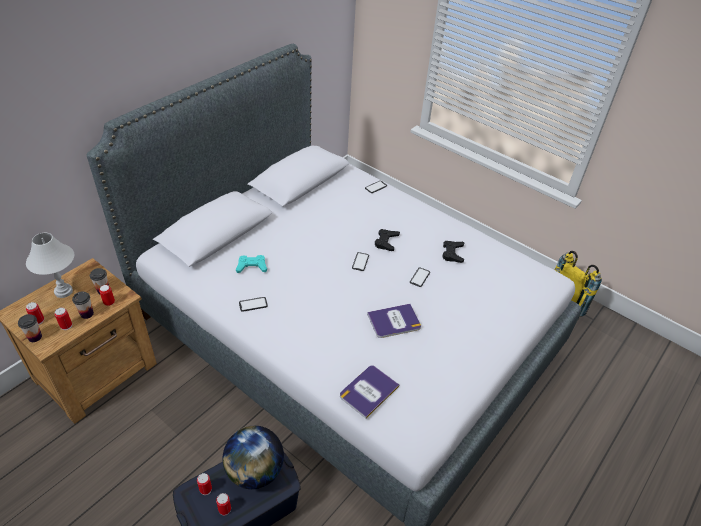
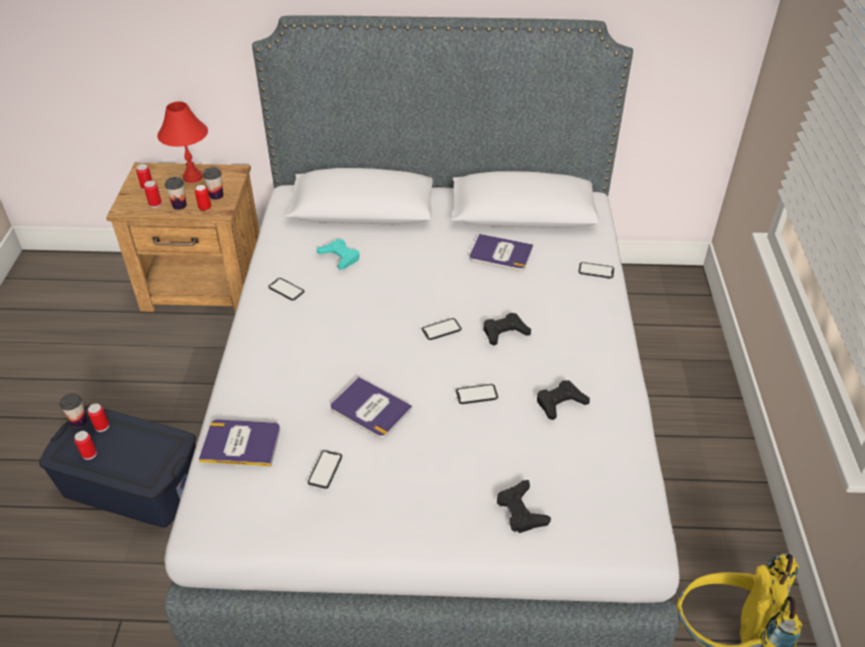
camera: 55 degrees right, 0 degrees up
(35, 337) = (128, 197): cup -> cup (79, 421)
(63, 291) = (193, 177): white table lamp -> red table lamp
(255, 471) = (147, 449): globe -> none
(325, 208) = (500, 253): none -> book
(422, 364) = (325, 469): none -> phone
(508, 307) = (521, 511): none -> black game controller

